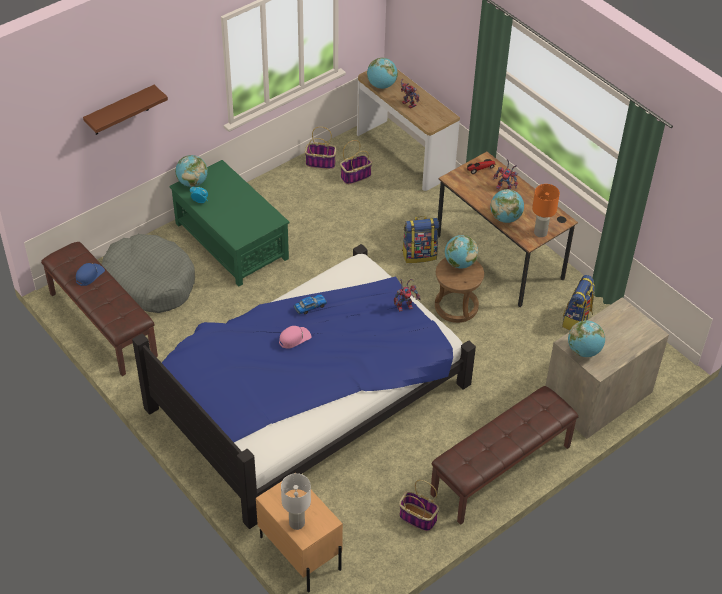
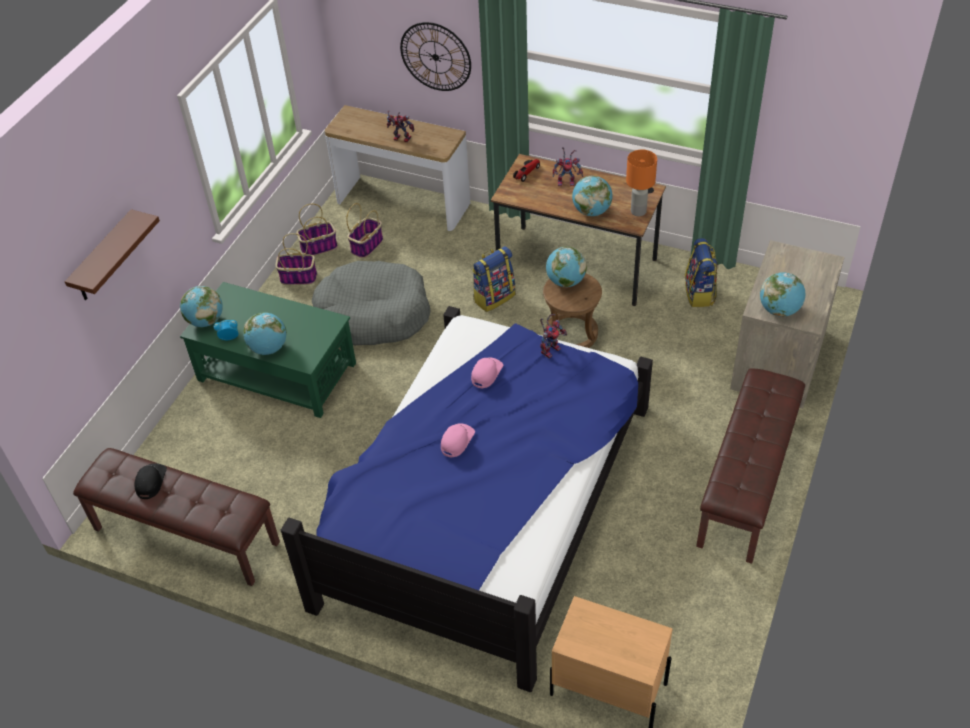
camera: 25 degrees left, 0 degrees up
(89, 275) = (150, 481): blue cap -> black cap
(149, 282) = (211, 460): grey dog bed -> grey dog bed (373, 314)
(297, 523) = (622, 656): white table lamp -> none
(310, 307) = (447, 397): toy car -> none
(348, 302) = (486, 373): none -> pink cap
(381, 85) = (358, 131): globe -> globe (268, 348)
(417, 517) = (702, 579): basket -> basket (297, 277)
(451, 51) = (435, 57): none -> wall clock

